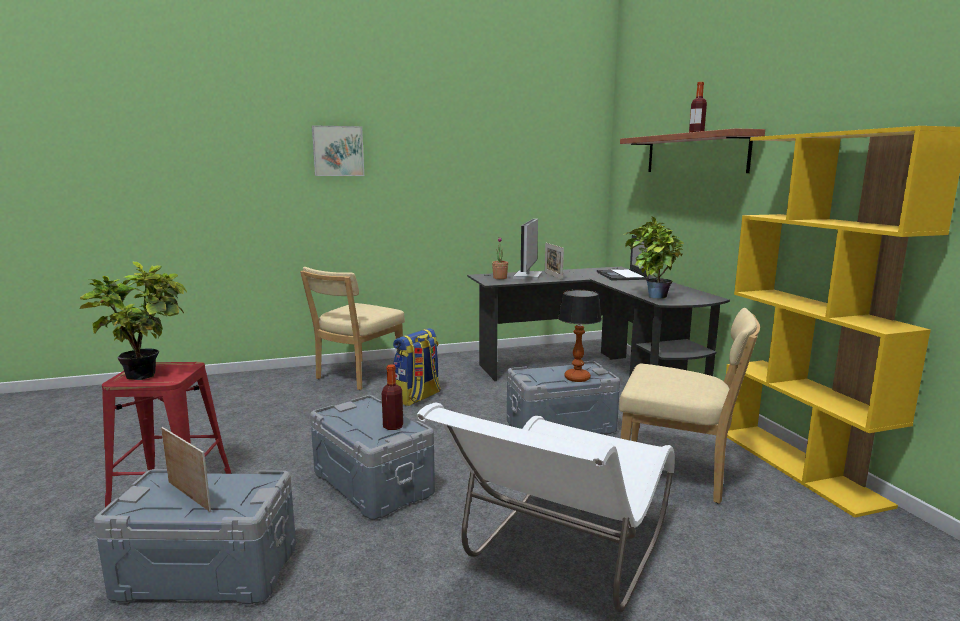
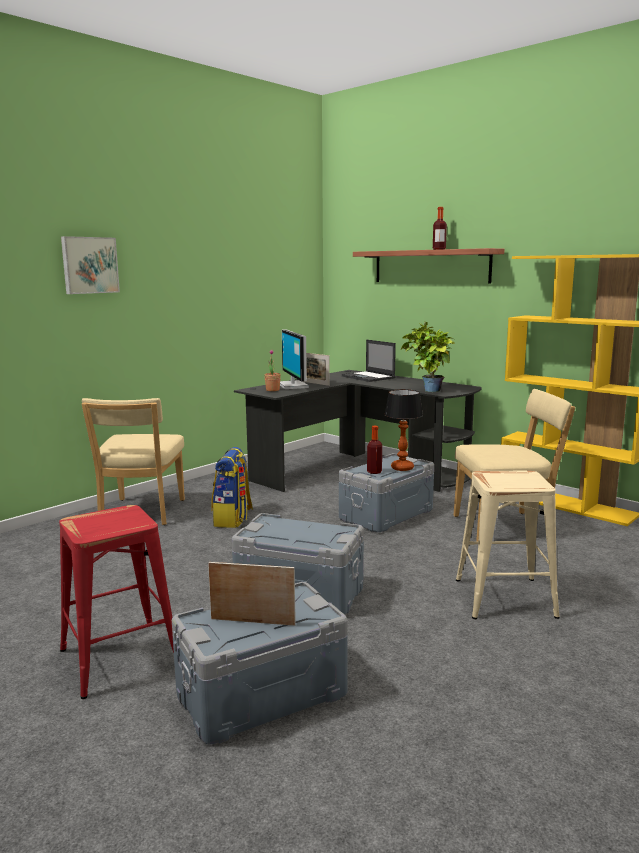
camera: 30 degrees left, 0 degrees up
(147, 374) = (103, 524): potted plant -> none
(393, 426) = (325, 531): bottle -> bottle (374, 472)
(560, 558) = (504, 598): white chair -> beige stool

